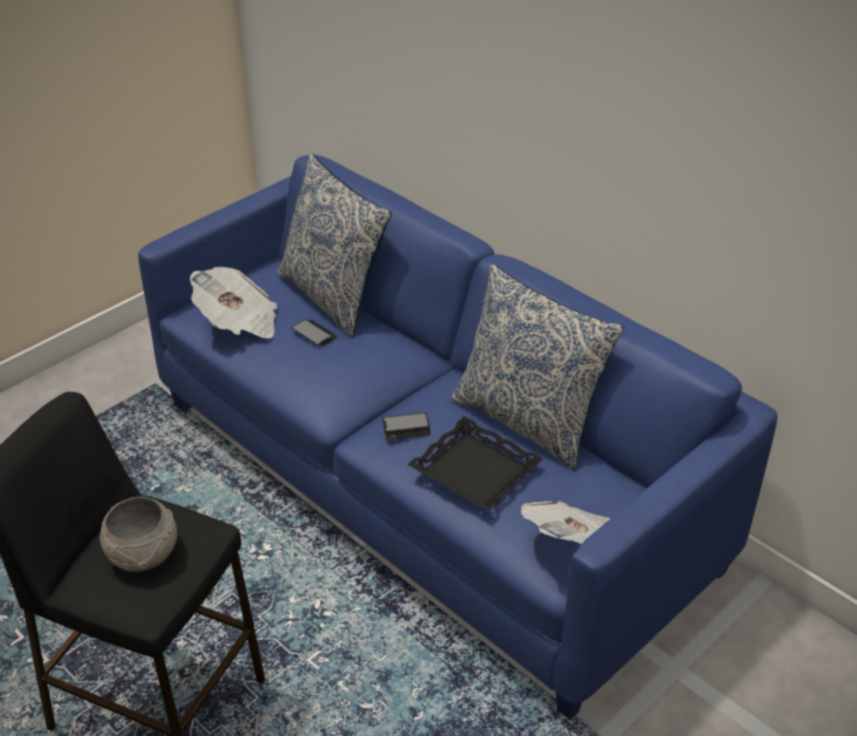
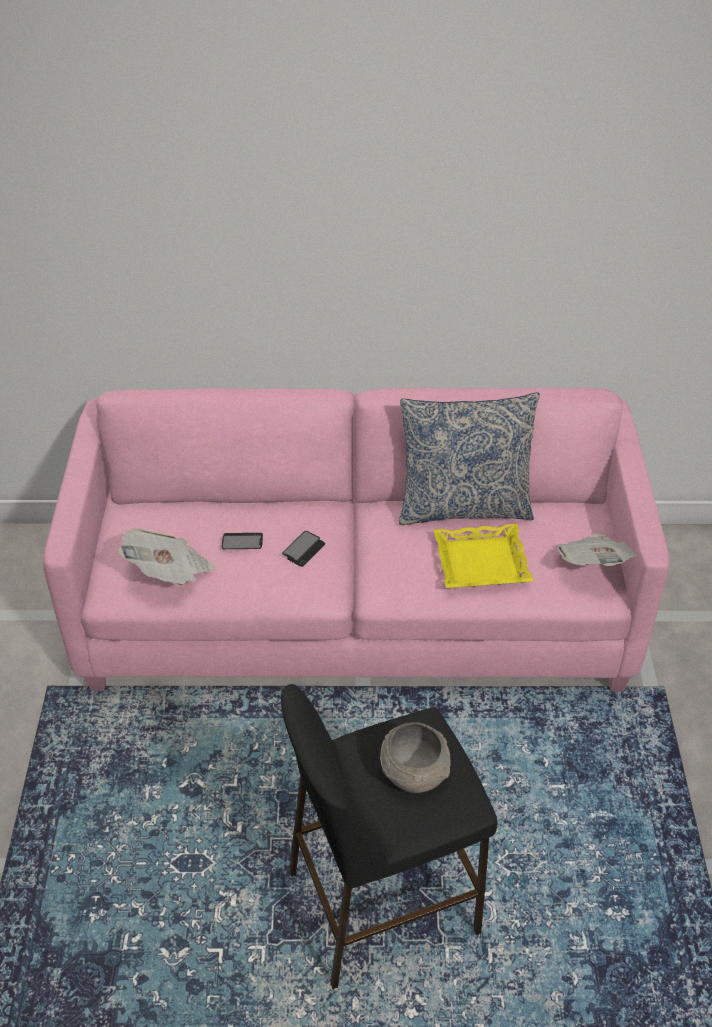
camera: 45 degrees left, 5 degrees up
(334, 297) = (211, 506): pillow -> none
(406, 427) = (399, 565): phone -> phone (303, 549)
(430, 483) = (357, 609): blue sofa -> pink sofa
(476, 470) = (481, 562): black tray -> yellow tray

